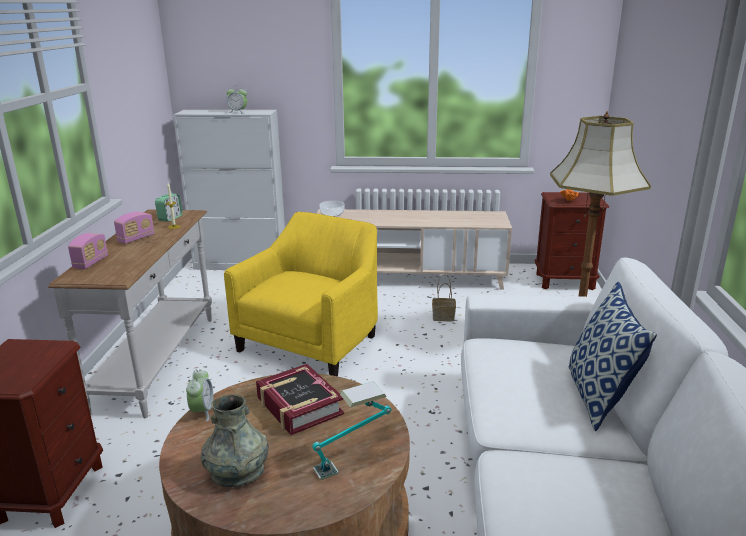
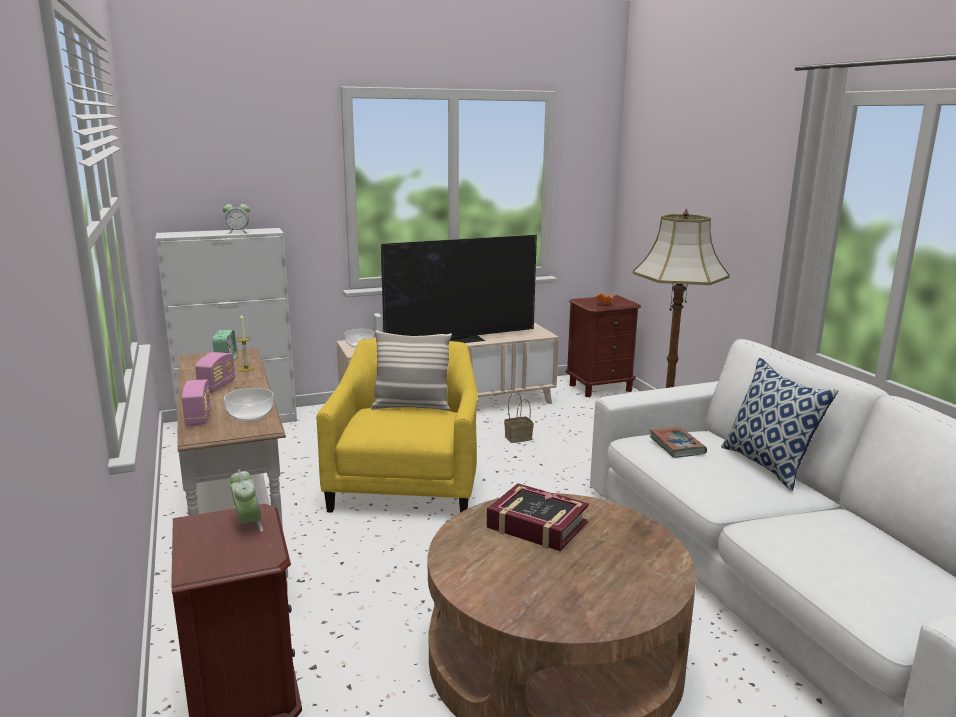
camera: 25 degrees left, 5 degrees down
(124, 266) = (249, 415): none -> bowl
(202, 411) = (445, 553): alarm clock -> alarm clock (248, 524)
(237, 471) = (547, 593): grey vase -> none
(321, 276) = (411, 407): none -> pillow
(353, 462) = (642, 558): table lamp -> none
(419, 220) = (461, 339): none -> television
(515, 356) = (676, 445): none -> book

